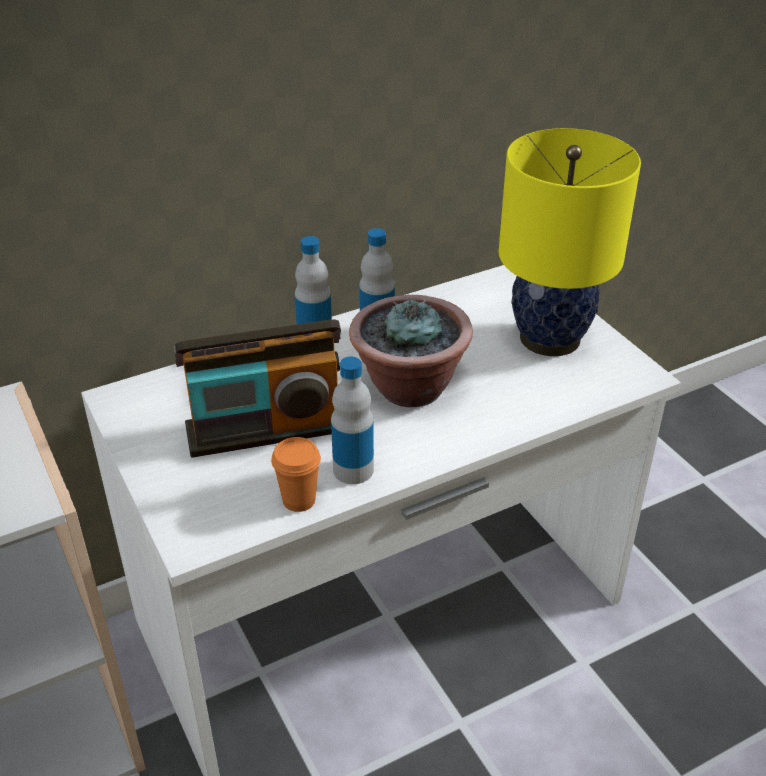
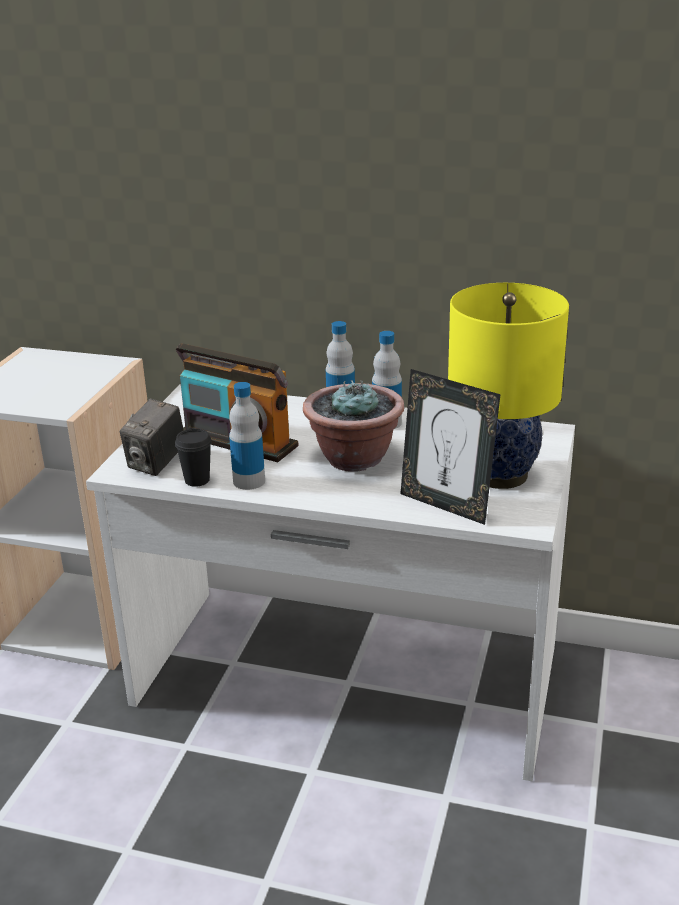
camera: 45 degrees right, 10 degrees down
(221, 506) = (157, 463): none -> camera
(299, 500) = (197, 480): orange cup -> black cup
(558, 393) = (446, 505): none -> picture frame

